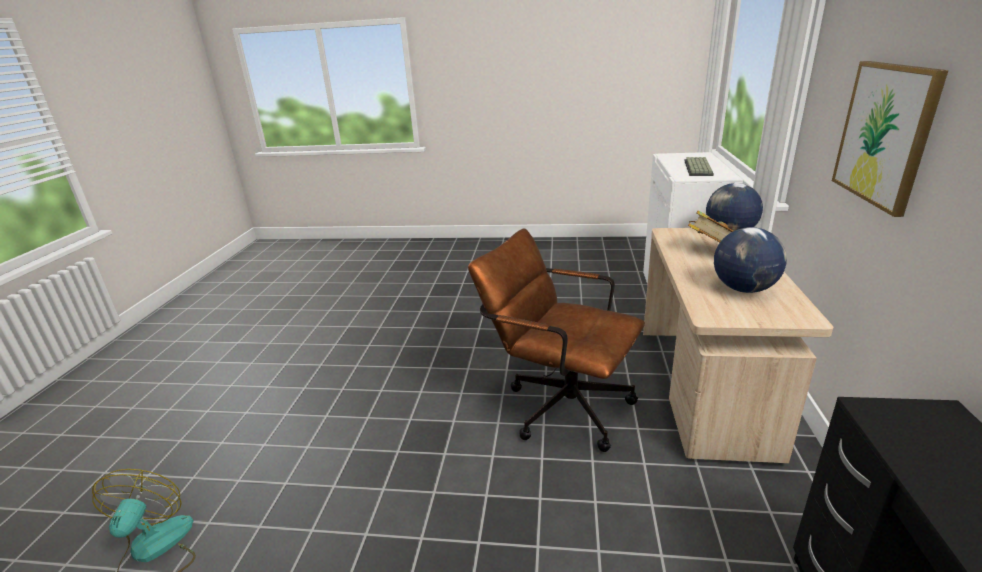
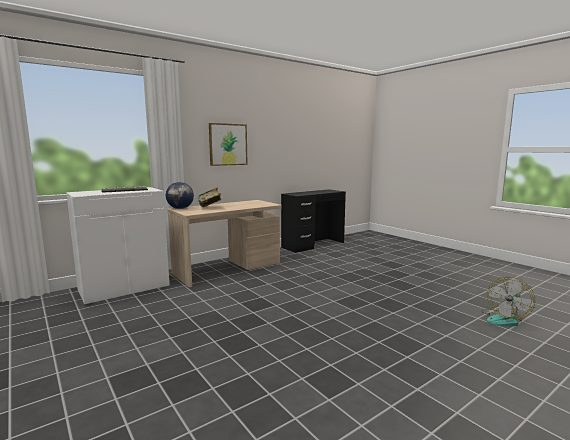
camera: 135 degrees left, 15 degrees down
(558, 404) = (283, 287): brown office chair -> none
(744, 289) = (244, 204): globe -> none

